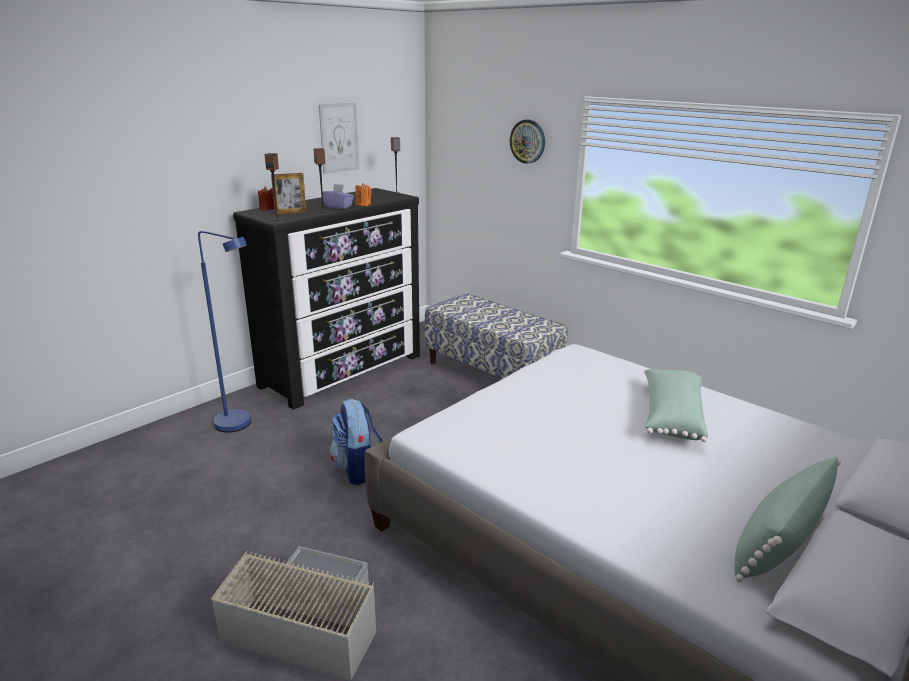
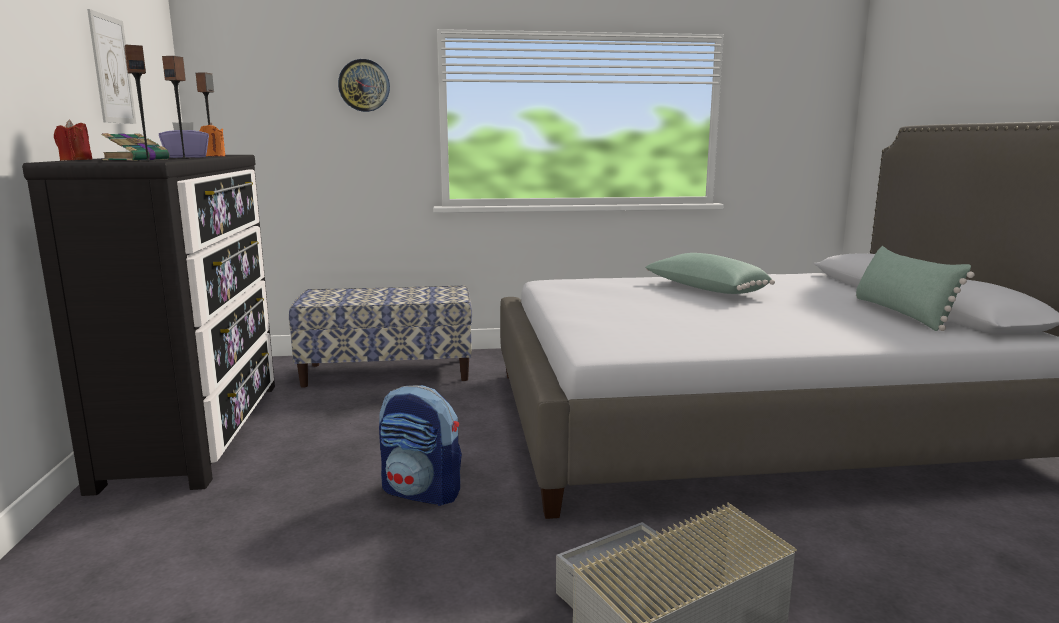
camera: 50 degrees left, 10 degrees down
(240, 426) = (151, 540): blue floor lamp -> none
(290, 213) = (138, 159): picture frame -> book

